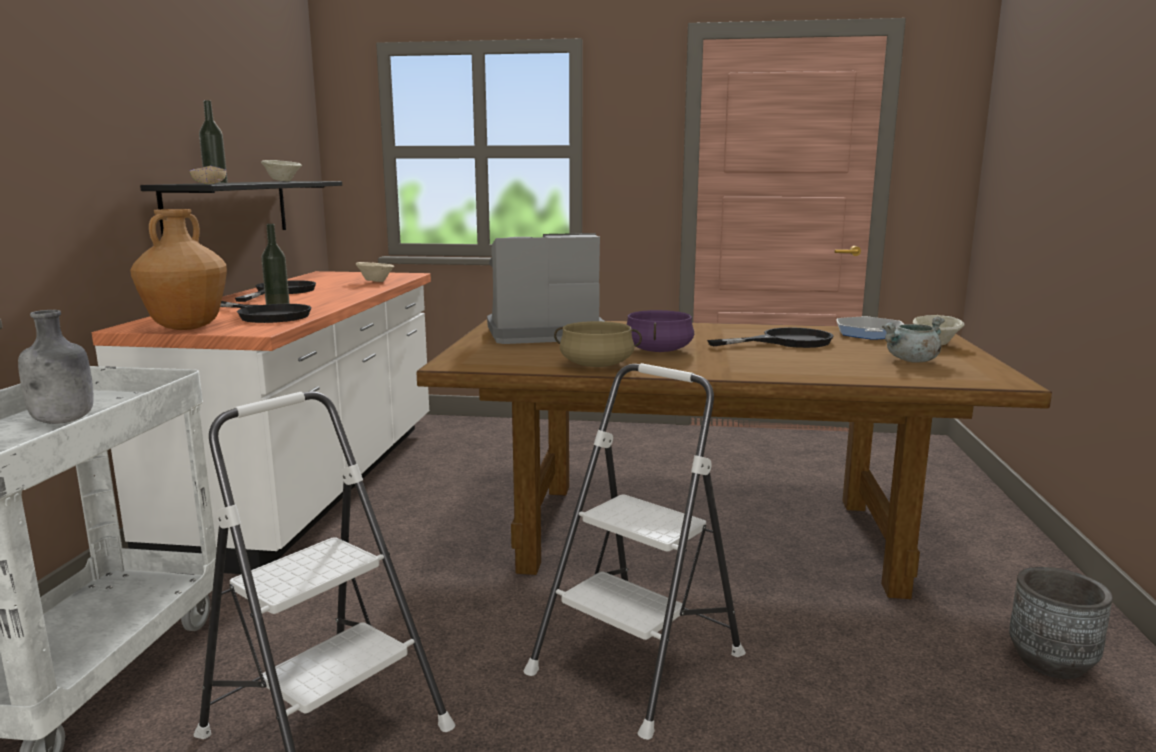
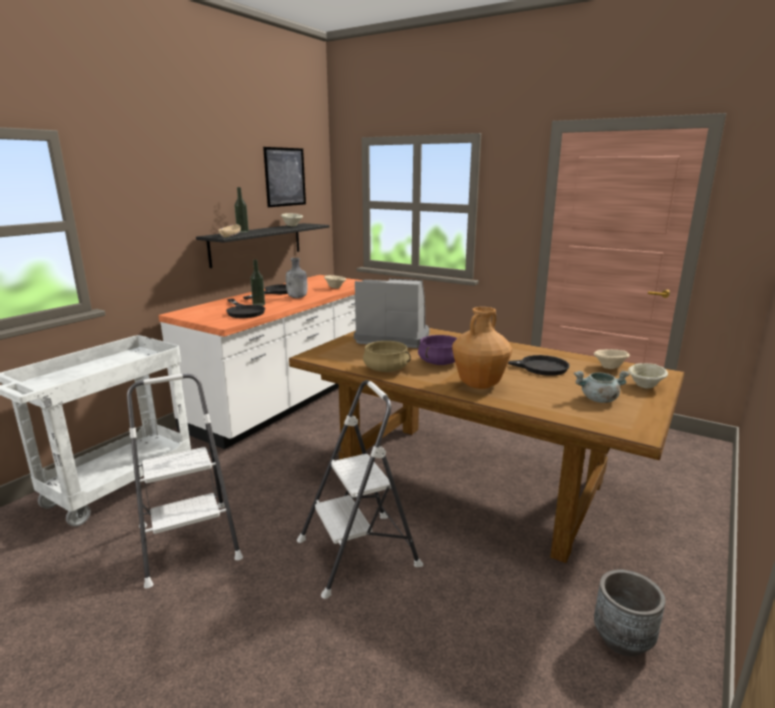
camera: 25 degrees right, 5 degrees up
(64, 421) = (112, 366): grey bottle -> grey bottle (297, 297)
(186, 328) = (197, 317): brown vase -> brown vase (479, 385)
(261, 97) = (285, 177): none -> picture
(869, 333) = (609, 368): frying pan -> beige bowl

